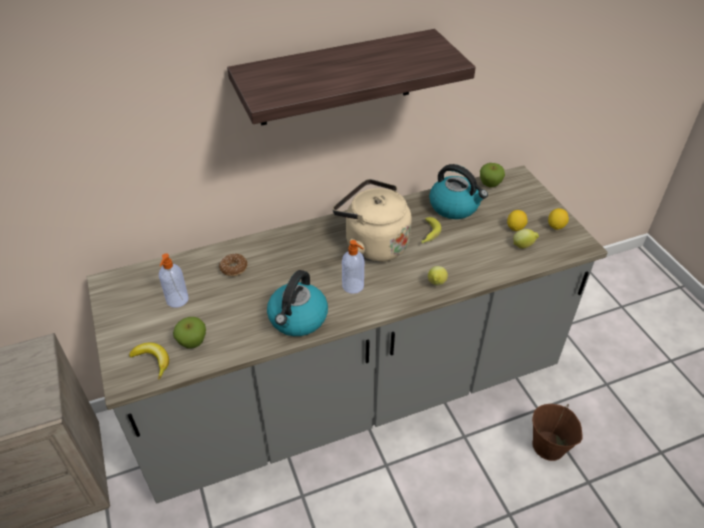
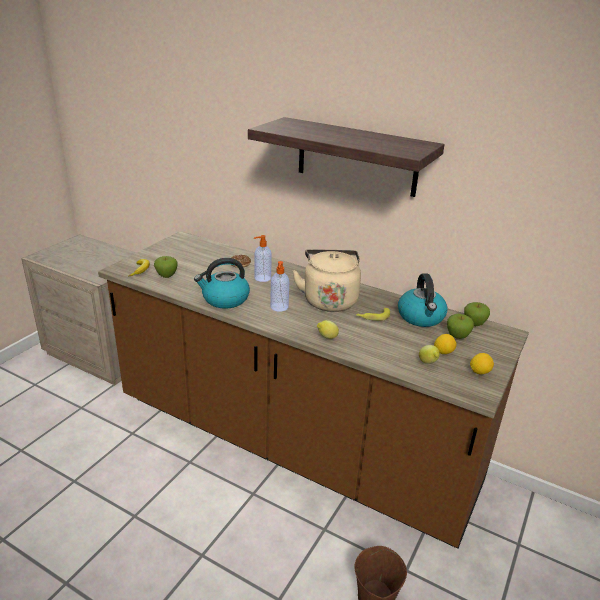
camera: 50 degrees right, 15 degrees down
(177, 300) = (193, 259): soap dispenser -> soap dispenser (262, 278)
(352, 395) = (293, 443): grey counter -> brown counter
(500, 205) = (457, 336): none -> apple

